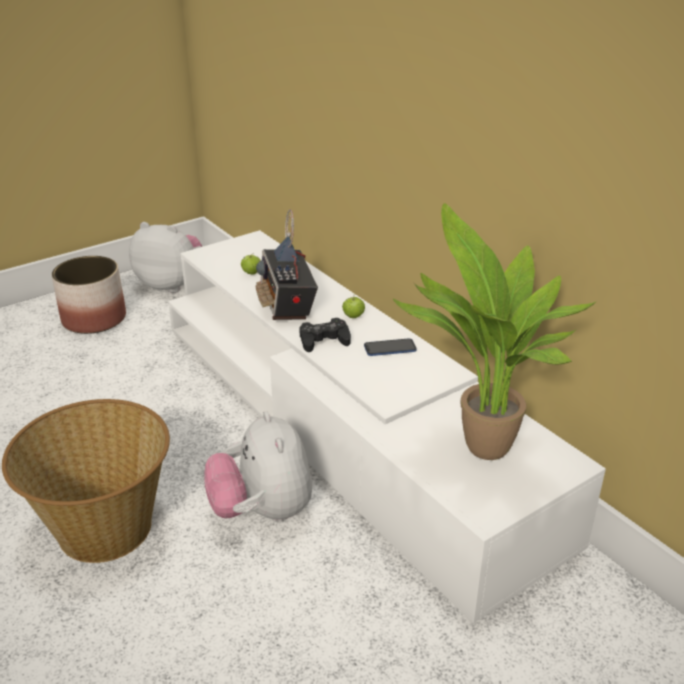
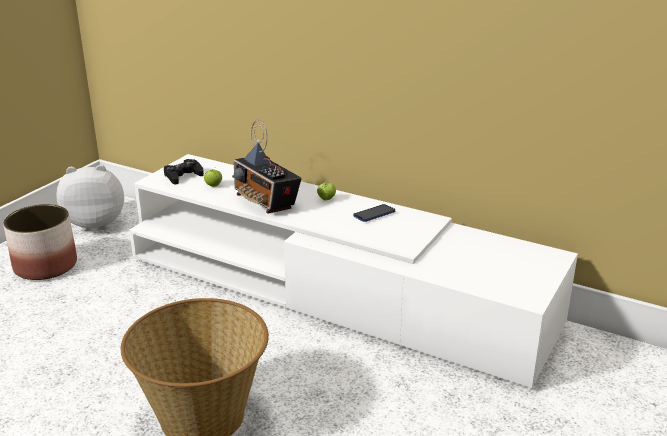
camera: 25 degrees left, 5 degrees down
(262, 511) = (322, 366): plush toy -> none
(324, 340) = (319, 219): black game controller -> black game controller (183, 176)
(480, 450) = (492, 263): potted plant -> none

